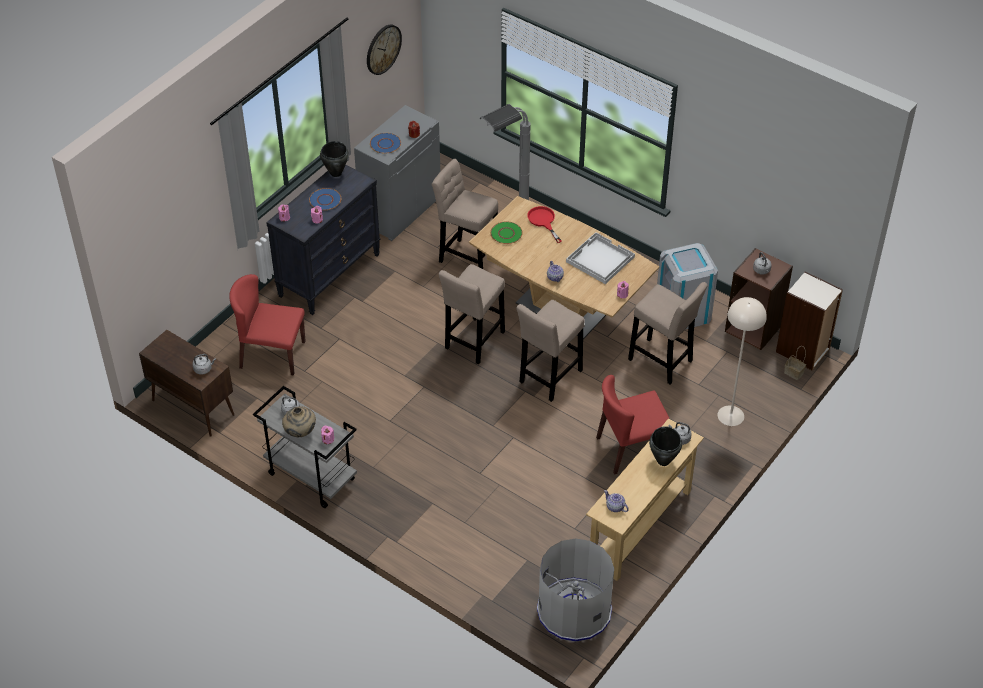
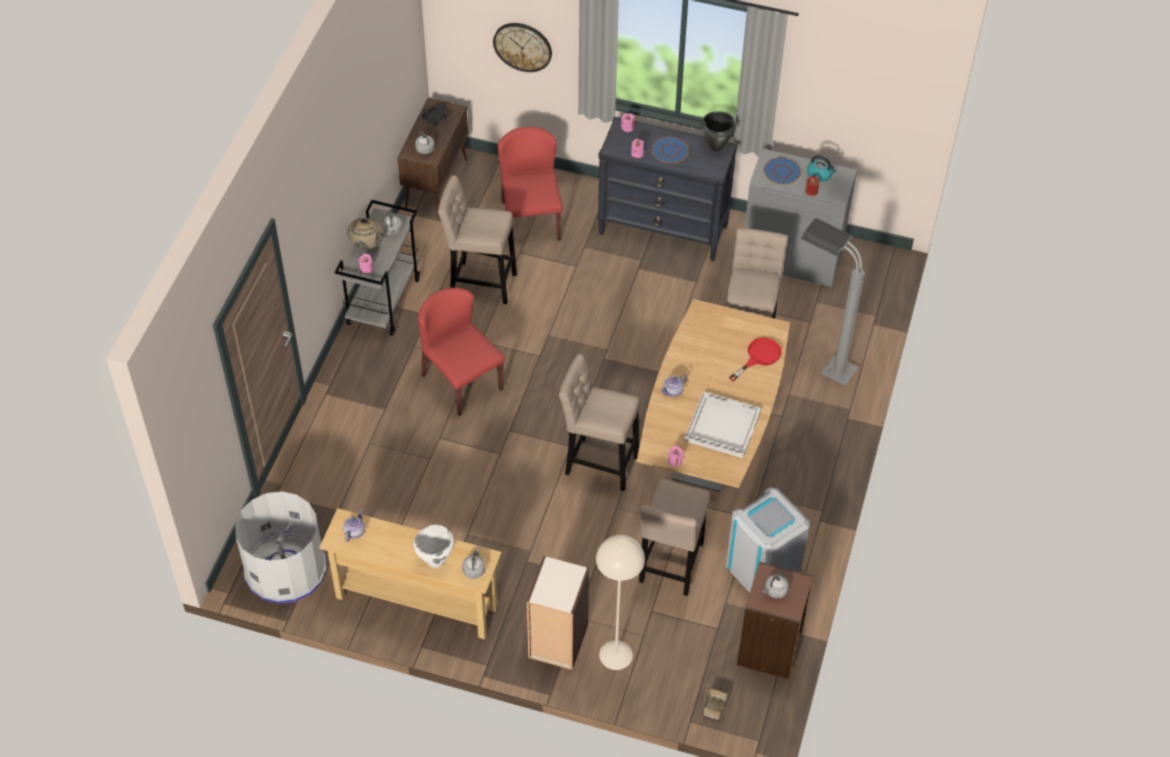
camera: 70 degrees right, 5 degrees up
(168, 353) = (436, 118): none -> black tray
(383, 49) = (865, 95): wall clock -> wall clock (522, 46)
(399, 125) = (820, 174): none -> kettle
(473, 342) = (621, 380): beige stool -> beige stool (479, 282)
(506, 233) = (722, 328): green plate -> none
(631, 448) = (526, 567): red chair -> red chair (461, 381)
(663, 460) = (436, 561): black cooking pot -> white cooking pot
(803, 351) = (756, 711): bookcase -> bookcase (557, 642)

